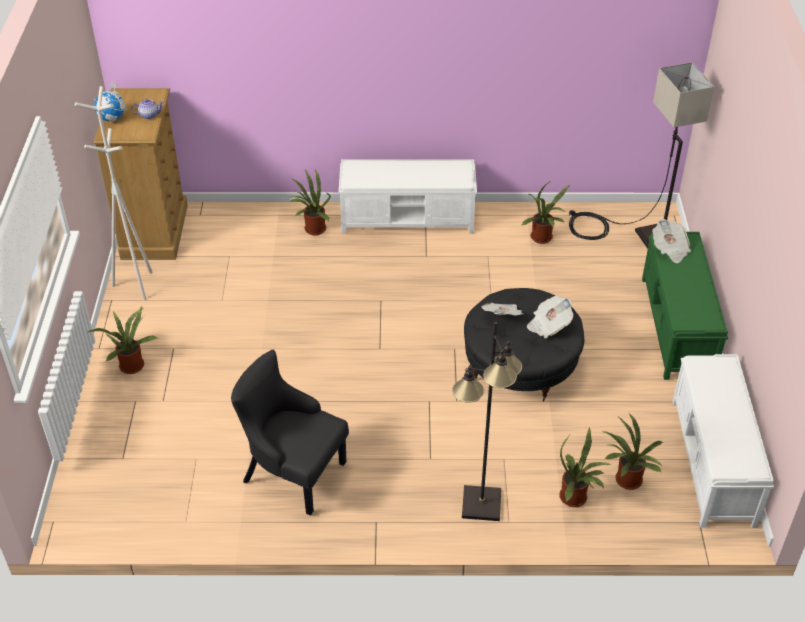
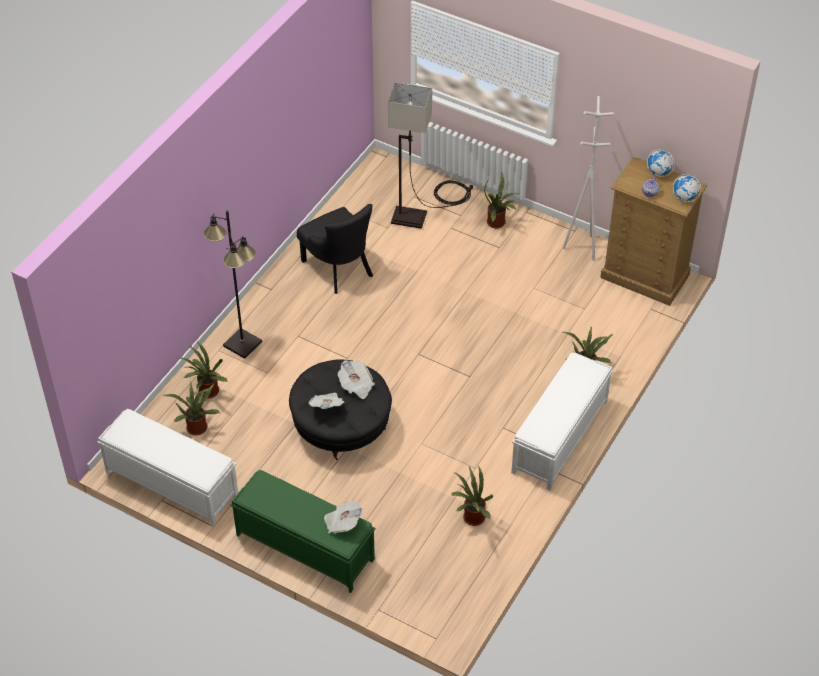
camera: 120 degrees right, 5 degrees up
(143, 94) = (684, 198): none -> globe
(295, 475) = (337, 267): black chair -> black chair turned 90 degrees clockwise
(619, 232) = (443, 579): floor lamp -> floor lamp (433, 205)

